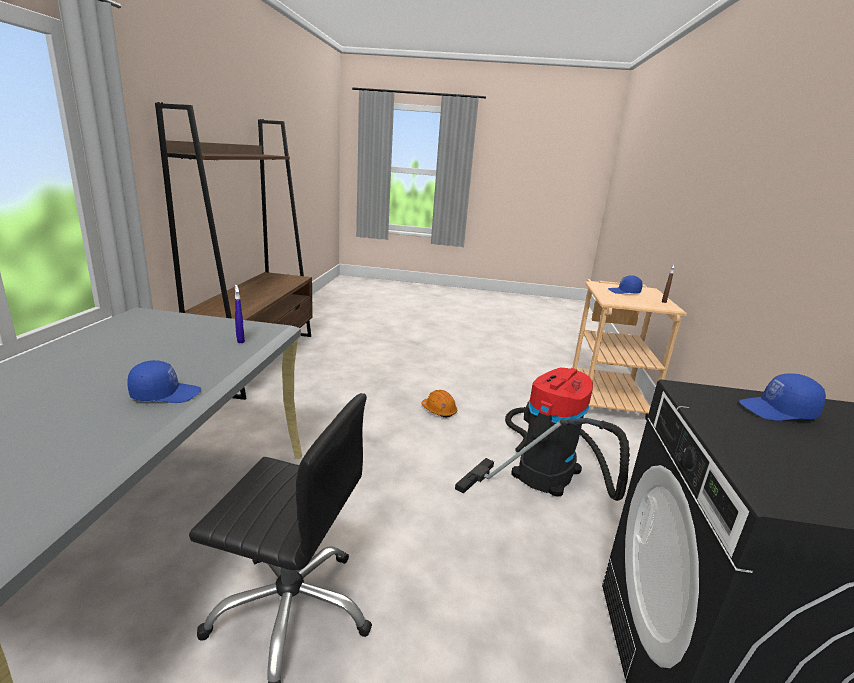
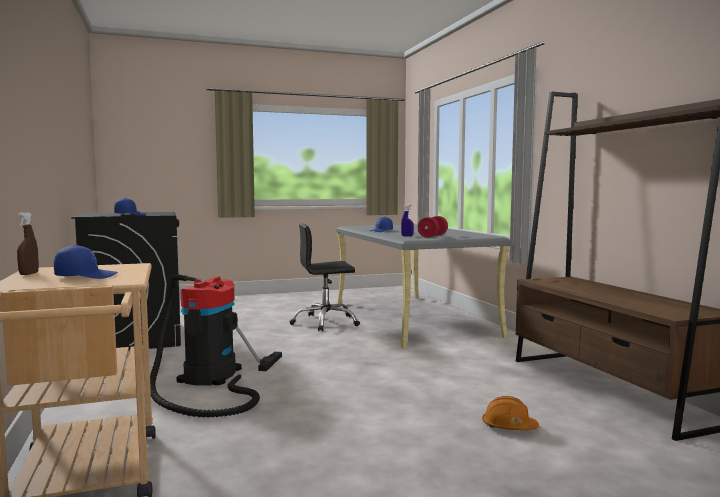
camera: 155 degrees right, 15 degrees down
(205, 331) = (432, 236): none -> red dumbbell
(439, 410) = (339, 394): orange hard hat -> orange hard hat (508, 427)

